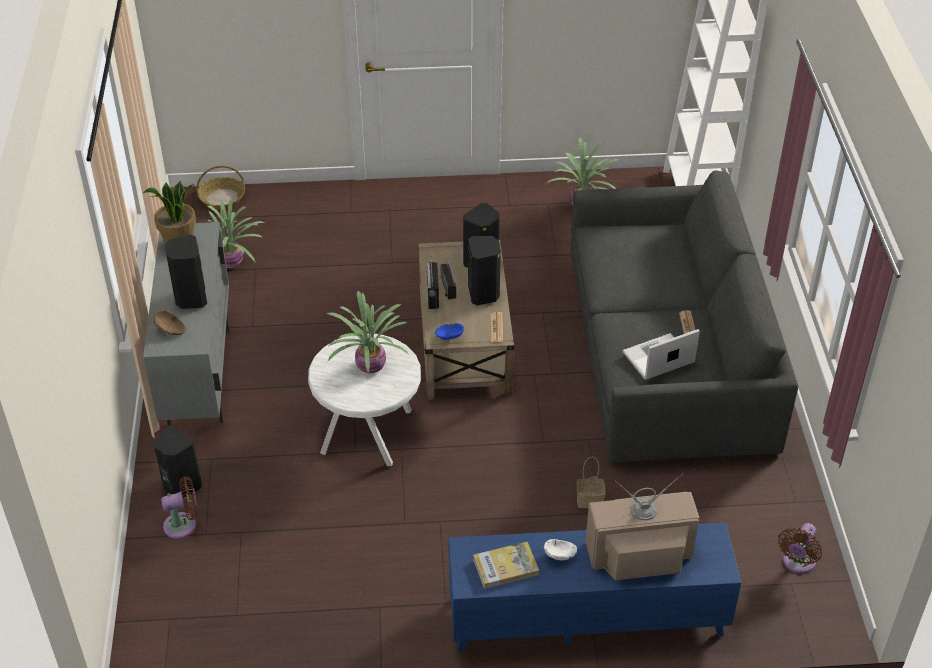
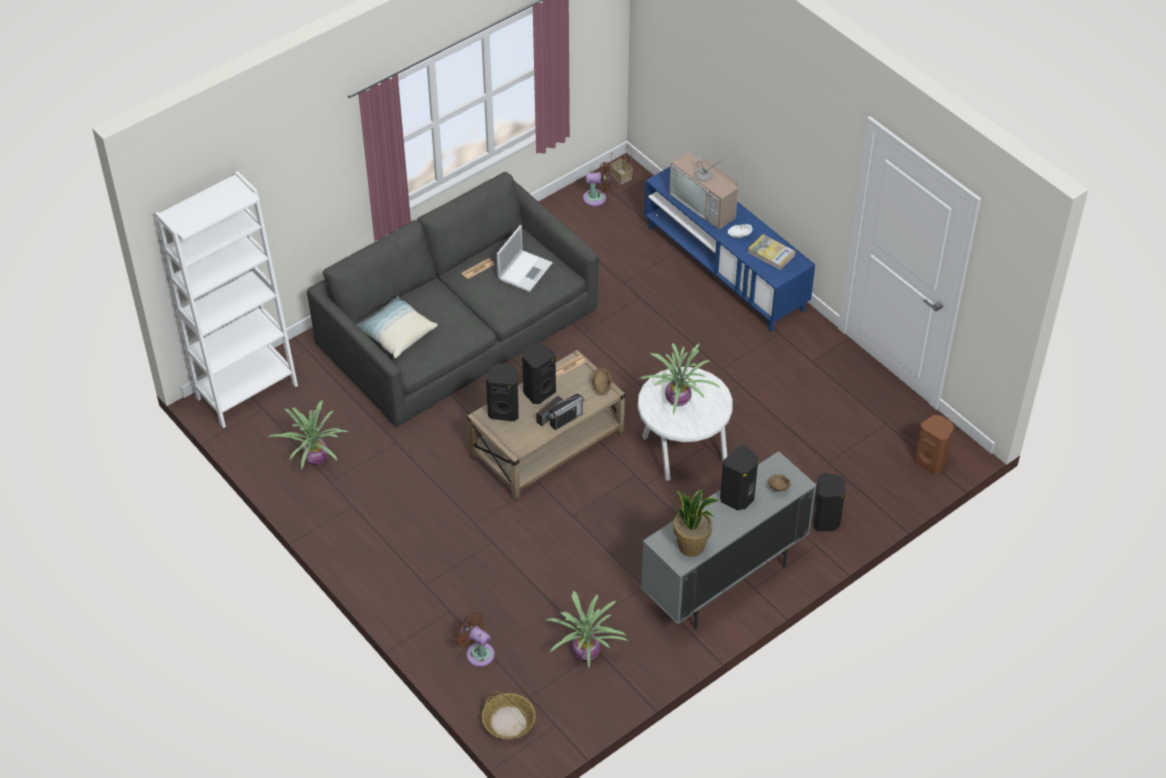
camera: 125 degrees left, 5 degrees up
(152, 620) = (931, 462): none -> brown speaker
(183, 525) = (853, 496): brown fan -> brown fan (477, 652)
(449, 336) = (601, 387): blue bowl -> brown bowl
(590, 499) = (634, 307): basket -> basket (620, 176)
(642, 239) = (397, 334): none -> pillow
(657, 358) = (525, 270): laptop -> laptop turned 90 degrees counterclockwise

